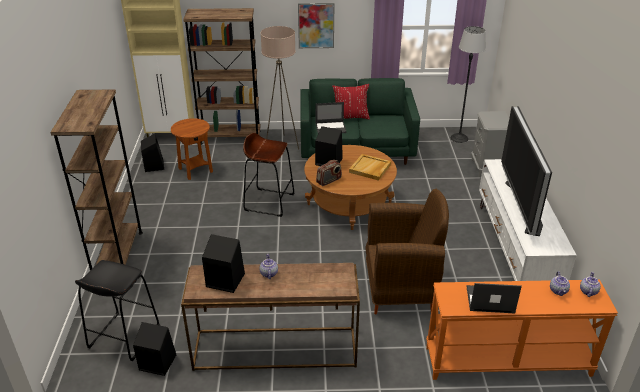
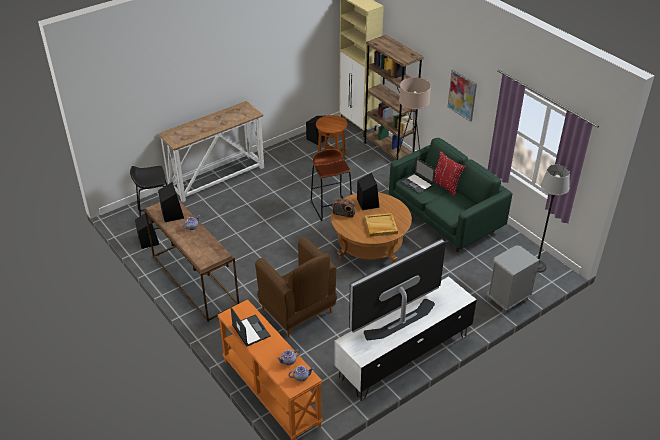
camera: 55 degrees right, 5 degrees up
(118, 255) = (217, 177): brown bookcase -> console table

